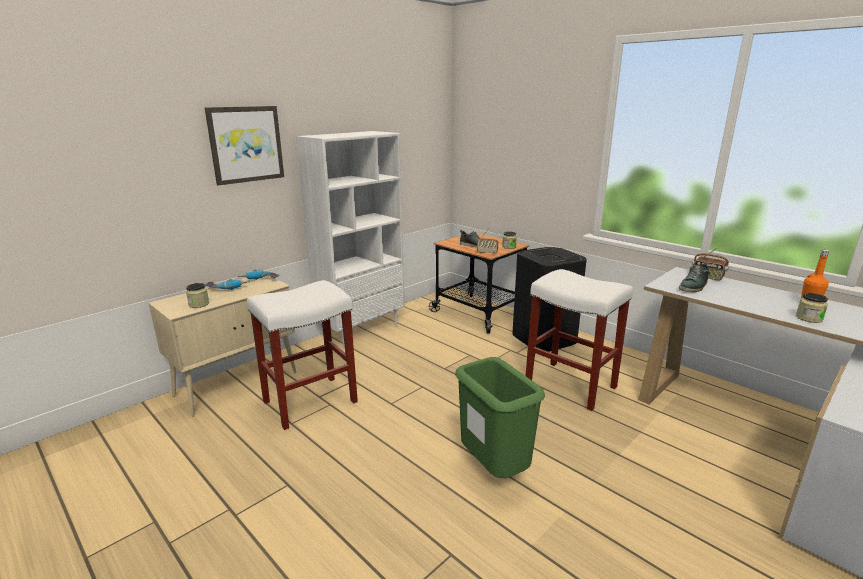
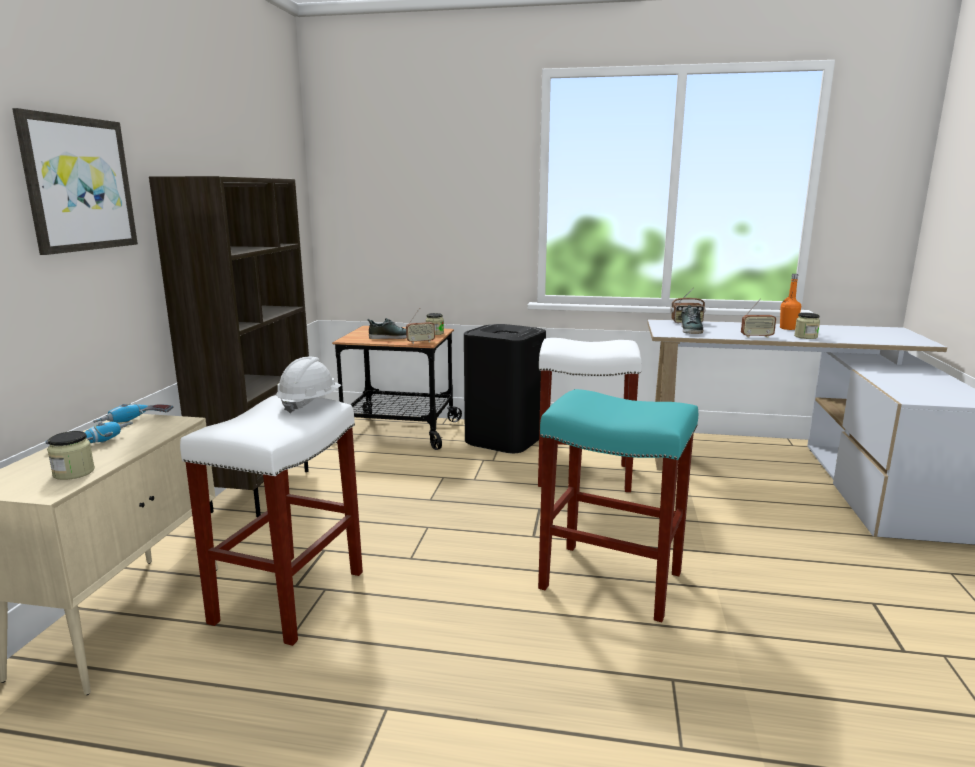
camera: 35 degrees left, 5 degrees down
(327, 291) = (309, 403): none -> white hard hat
(361, 331) = (261, 489): white bookcase -> brown bookcase
(495, 471) = (613, 580): green trash can -> turquoise stool
(749, 307) = (756, 337): none -> radio

